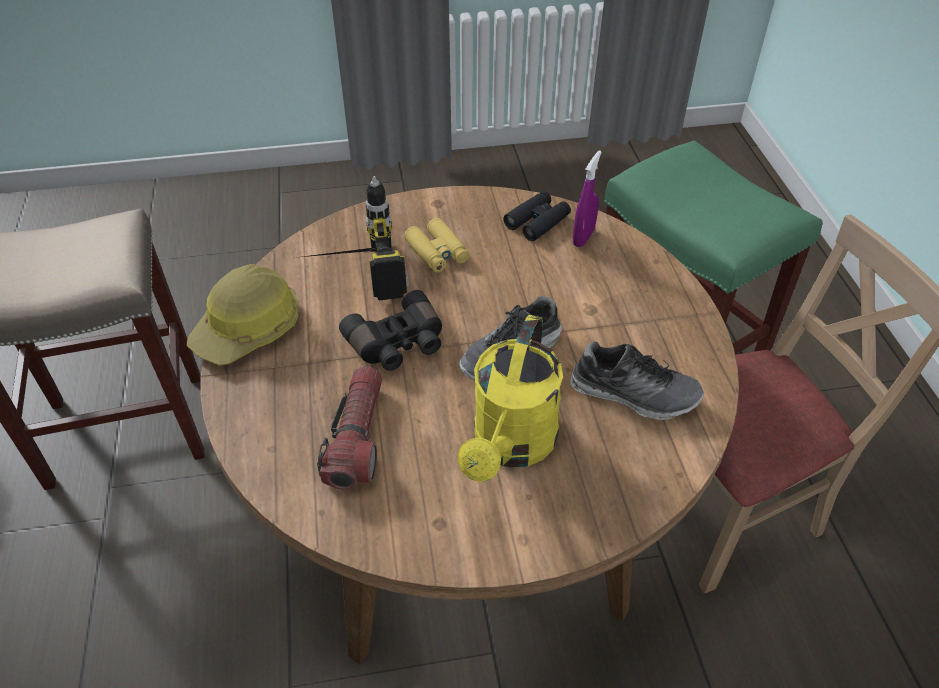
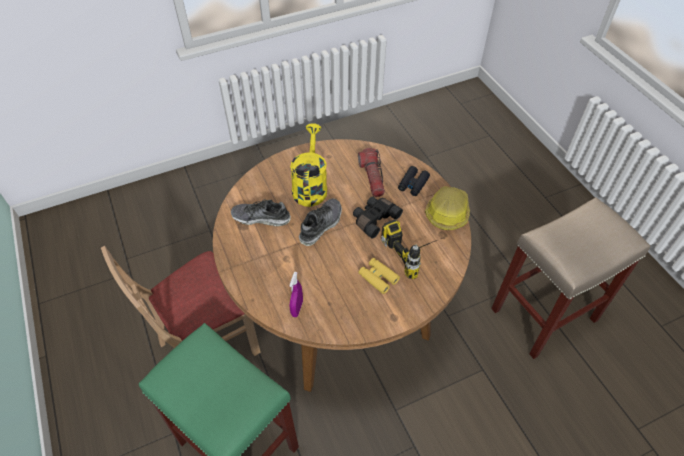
camera: 165 degrees right, 5 degrees up
(537, 222) = (327, 315): black binoculars -> black binoculars (413, 184)

